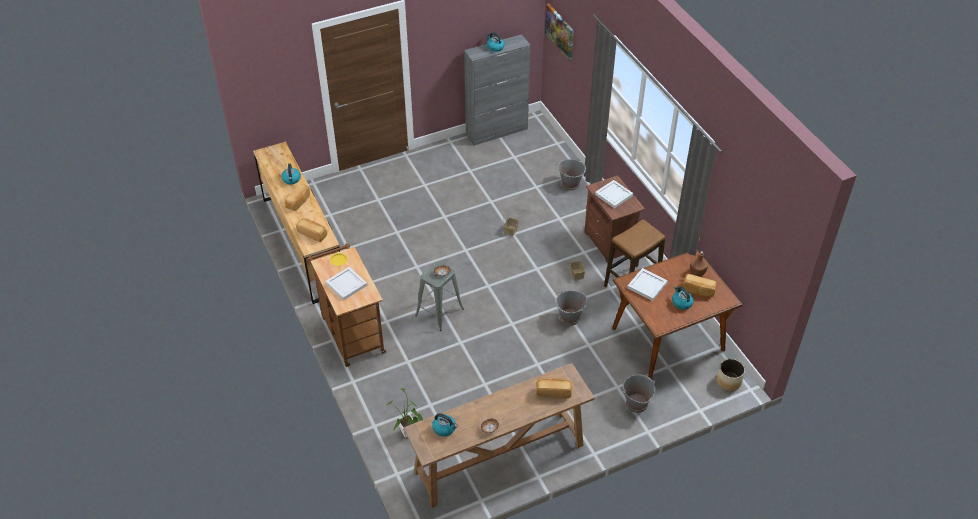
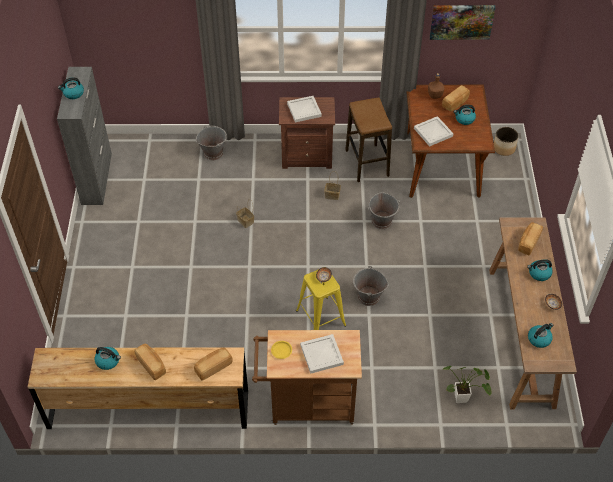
camera: 65 degrees left, 5 degrees up
(439, 312) = (321, 318): grey stool -> yellow stool
(520, 409) = (539, 273): none -> kettle
(560, 31) = (106, 32): picture -> picture (461, 21)
(636, 404) = (501, 216): grey bucket -> grey bucket (368, 297)

